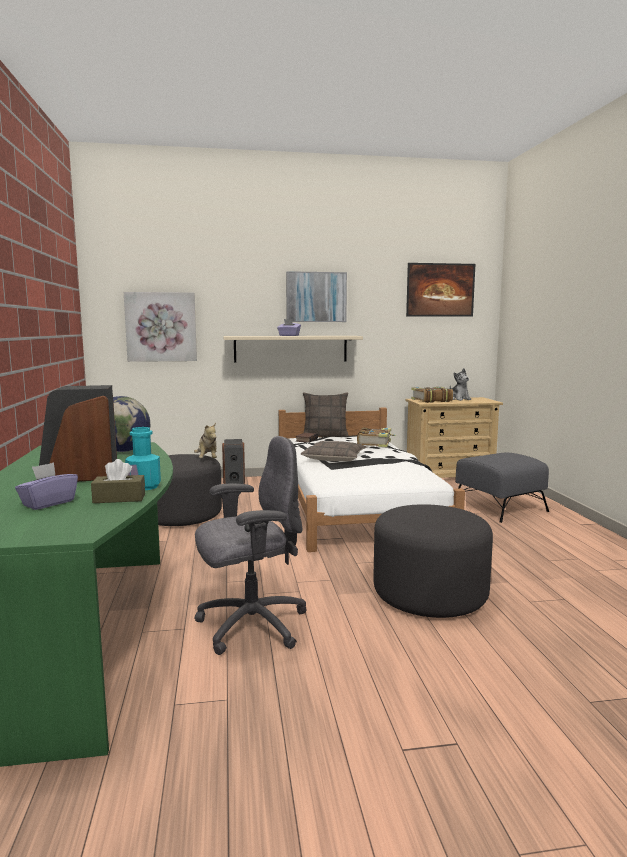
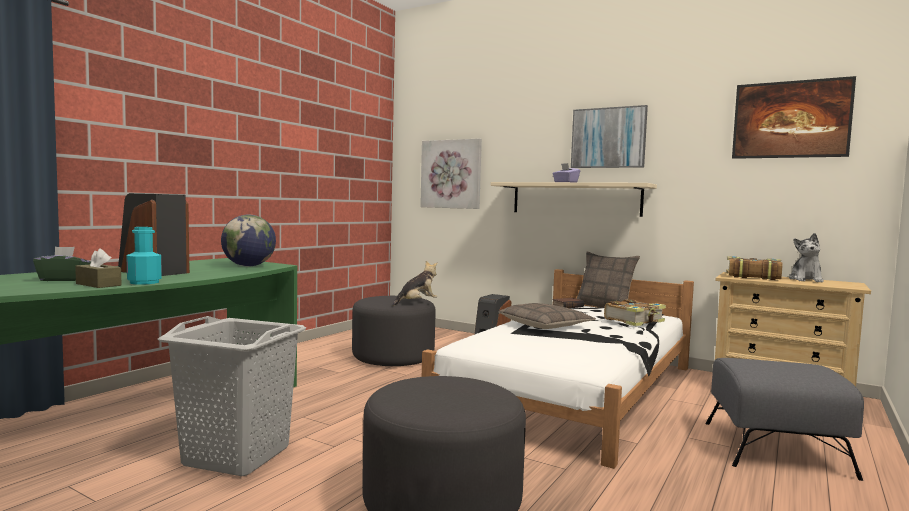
camera: 40 degrees right, 5 degrees down
(48, 503) = (63, 279): purple tissue box -> green tissue box
(207, 459) = (417, 303): plush toy -> plush toy turned 150 degrees counterclockwise
(250, 625) = (236, 456): grey office chair -> grey laundry basket

